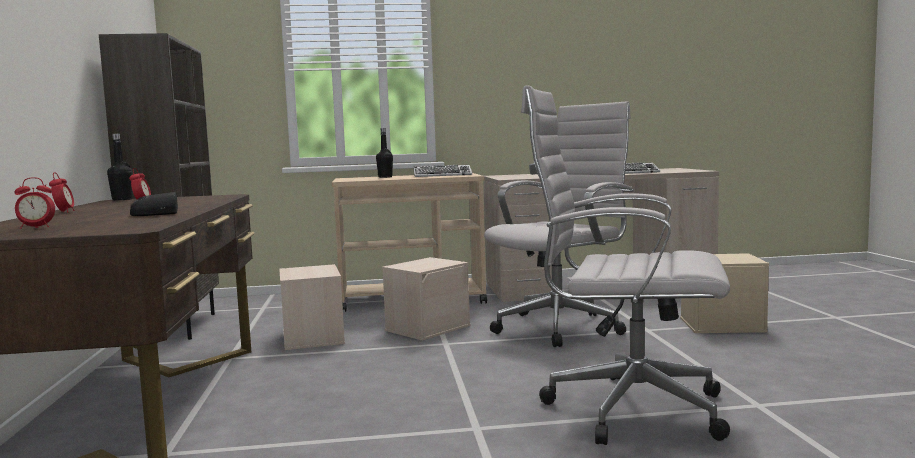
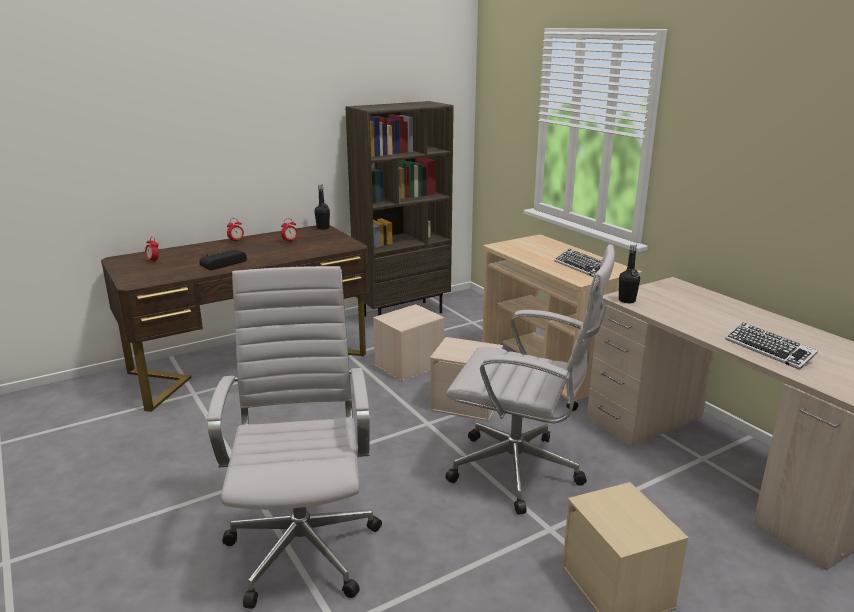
camera: 65 degrees right, 15 degrees up
(385, 177) = (549, 250): black bottle -> black bottle (627, 300)

